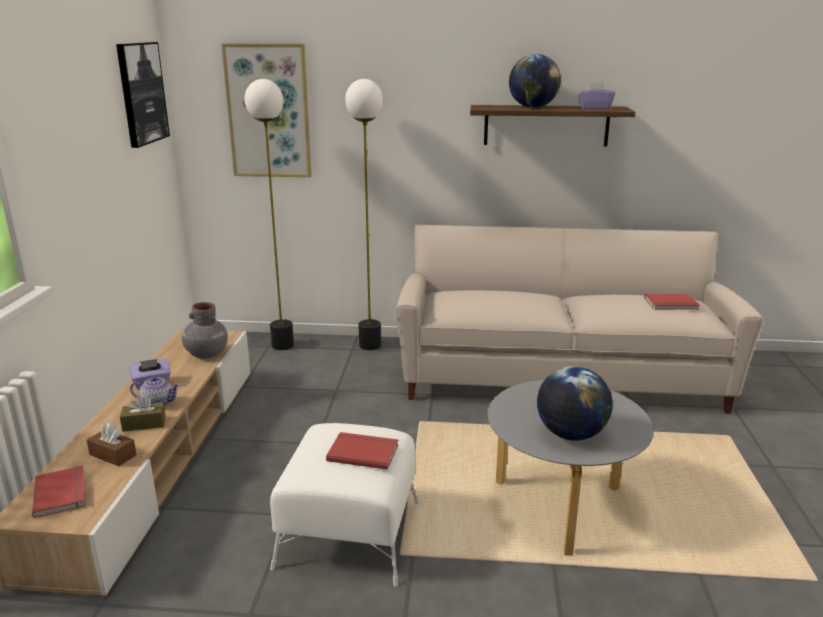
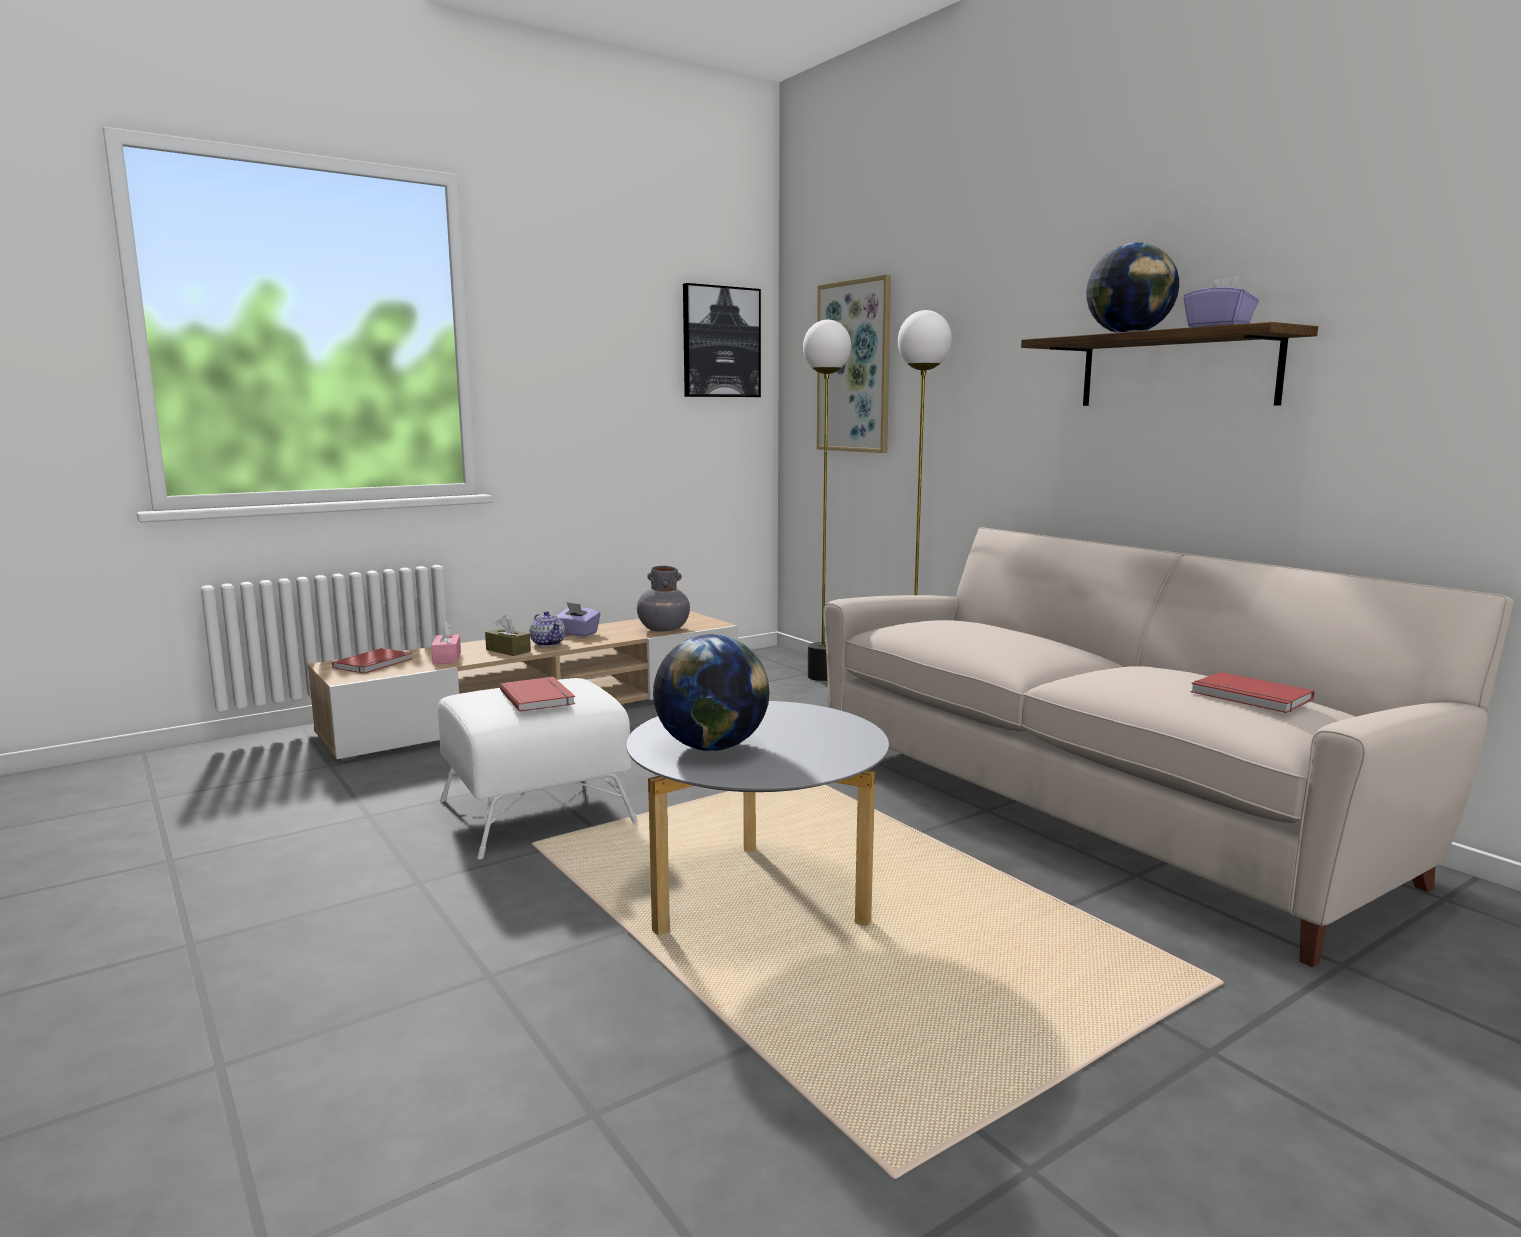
camera: 50 degrees right, 10 degrees down
(113, 455) = (447, 658): brown tissue box -> pink tissue box

